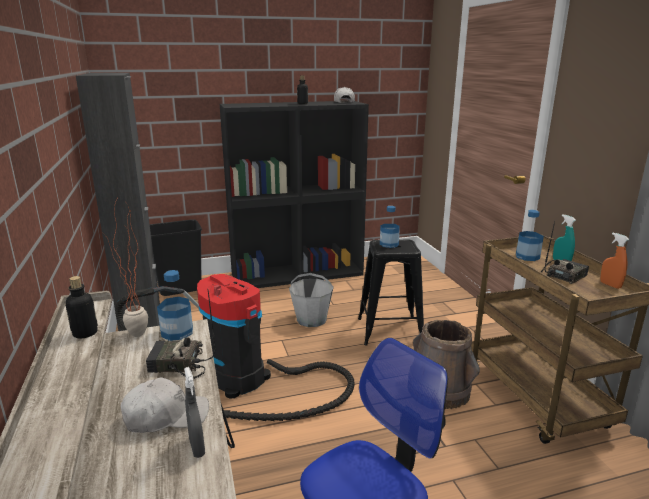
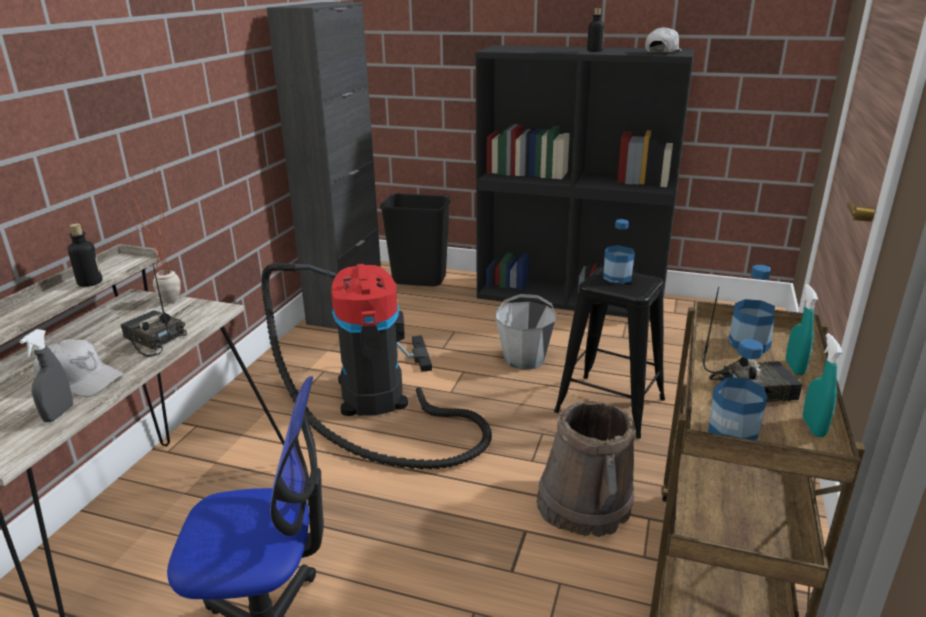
camera: 35 degrees right, 5 degrees up
(177, 332) = (200, 309): bottle -> bottle (732, 432)
(610, 285) = (813, 427): orange spray bottle -> turquoise spray bottle

